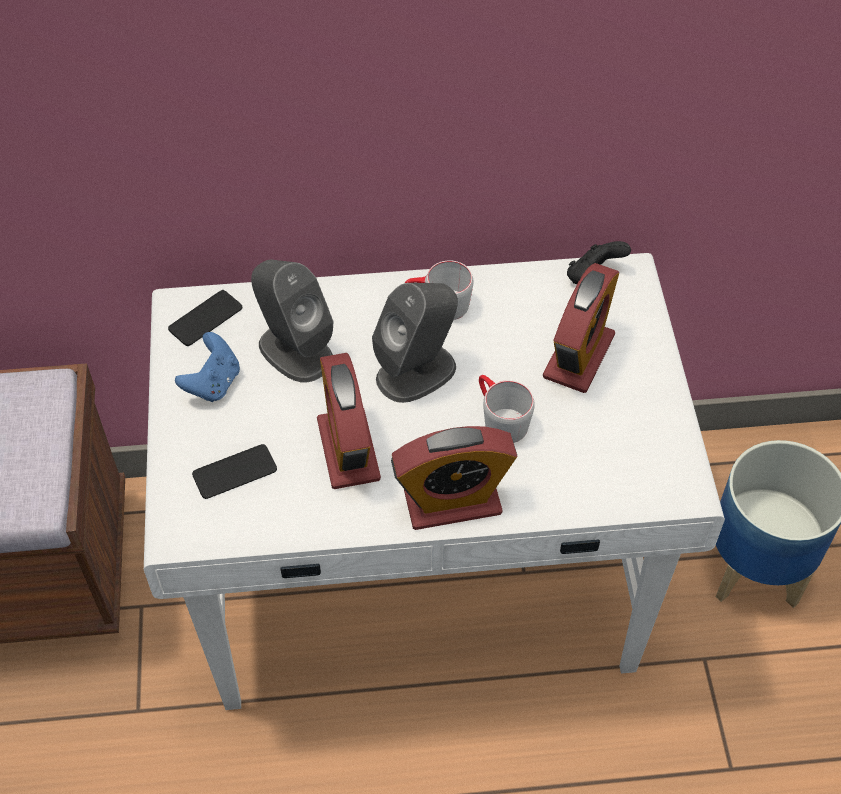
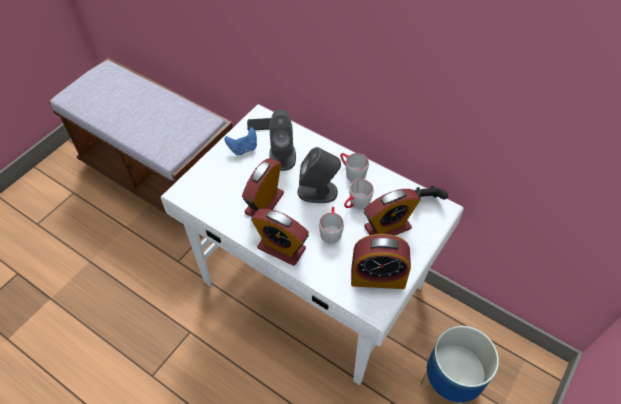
camera: 40 degrees right, 0 degrees up
(235, 472) = (219, 184): phone -> none
(496, 351) = (356, 204): none -> grey mug
(639, 441) = (378, 277): none -> alarm clock

